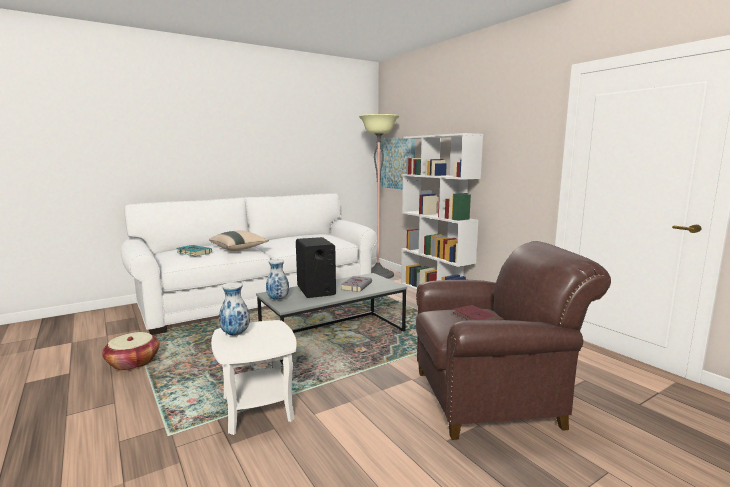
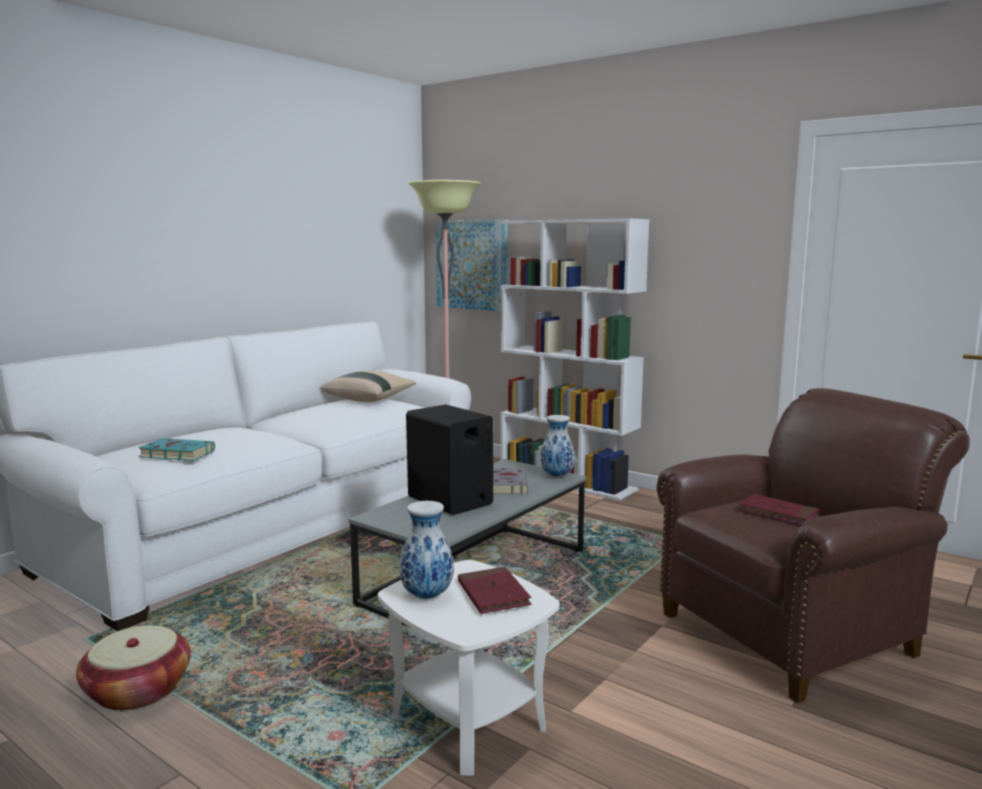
camera: 20 degrees left, 0 degrees up
(239, 249) = (255, 438): beige pillow -> beige pillow (369, 399)
(267, 338) = (493, 594): none -> red book
(277, 299) = (403, 524): vase -> vase (556, 476)

